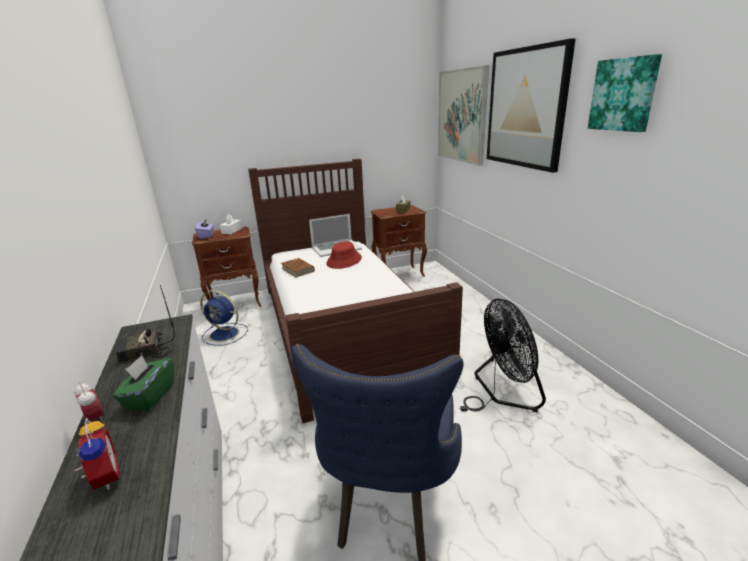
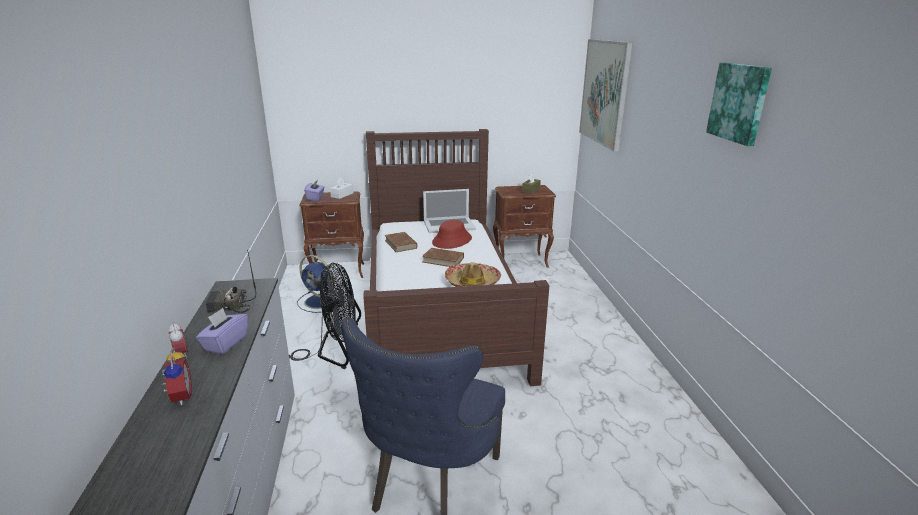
camera: 10 degrees right, 0 degrees up
(150, 396) = (225, 343): green tissue box -> purple tissue box
(342, 278) = (443, 260): none -> brown book
(378, 295) = (472, 283): none -> hat
(497, 388) = (580, 399): black fan -> black fan (333, 347)
(526, 108) = (659, 97): picture -> none

